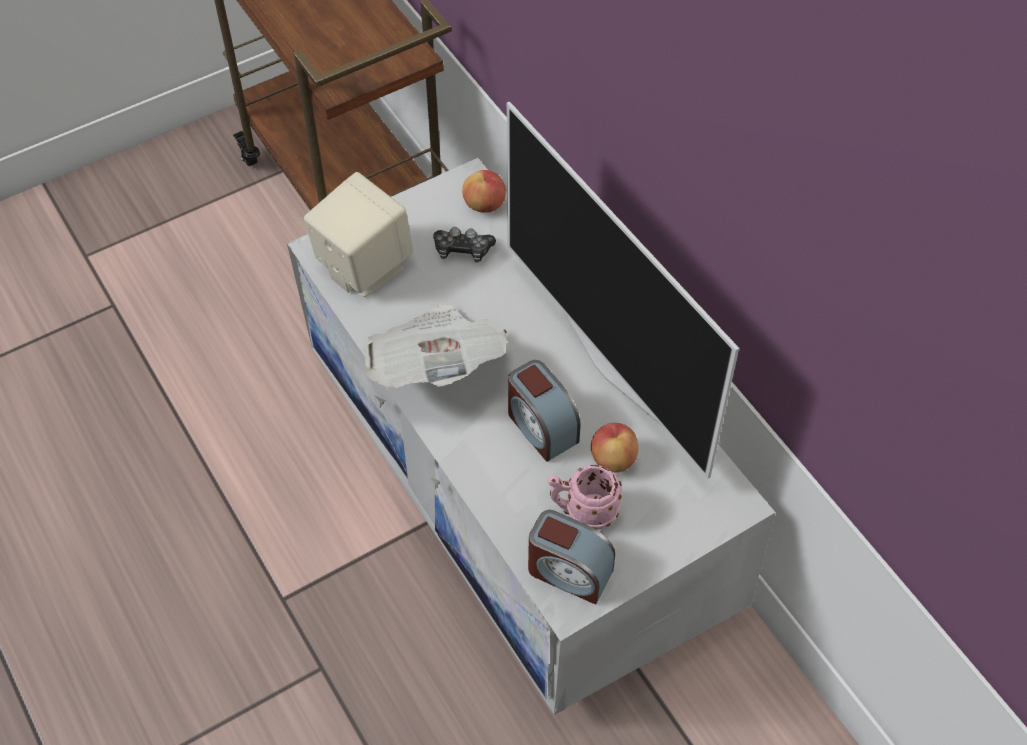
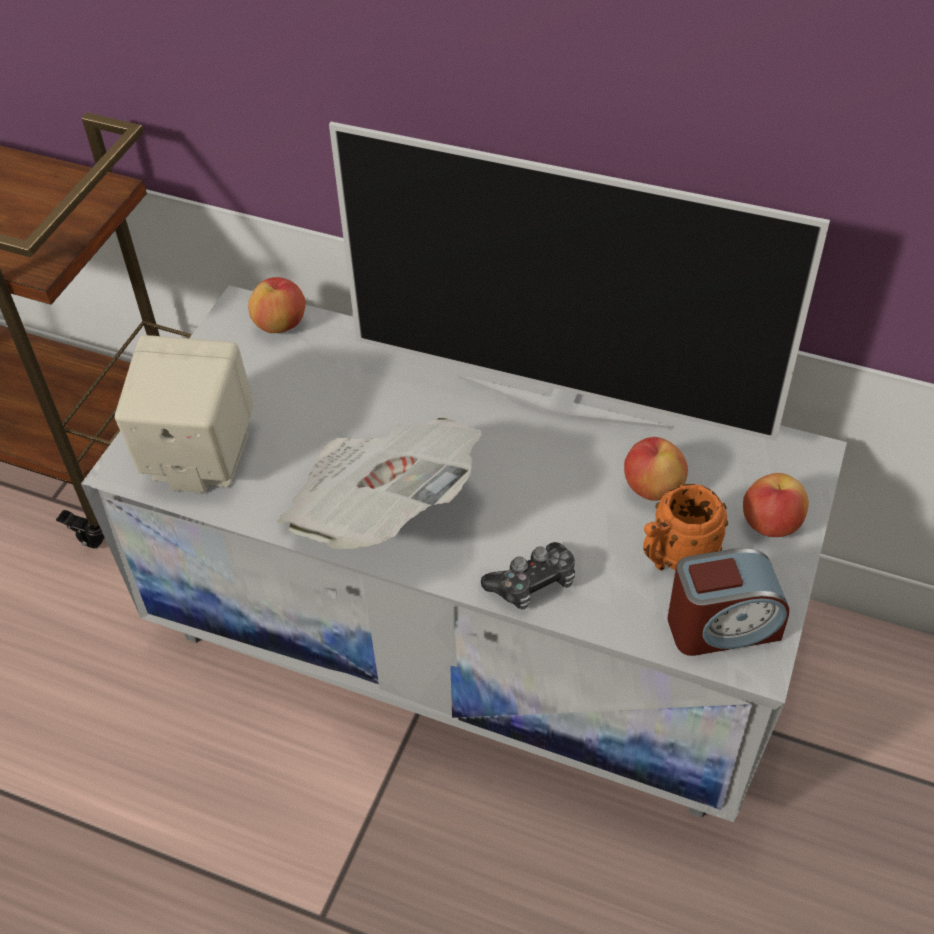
camera: 35 degrees left, 5 degrees down
(462, 250) = (298, 379): game controller -> game controller (533, 583)
(541, 426) = (550, 501): alarm clock -> none
(582, 512) = (675, 557): pink mug -> orange mug
(664, 531) = (770, 524): none -> apple

